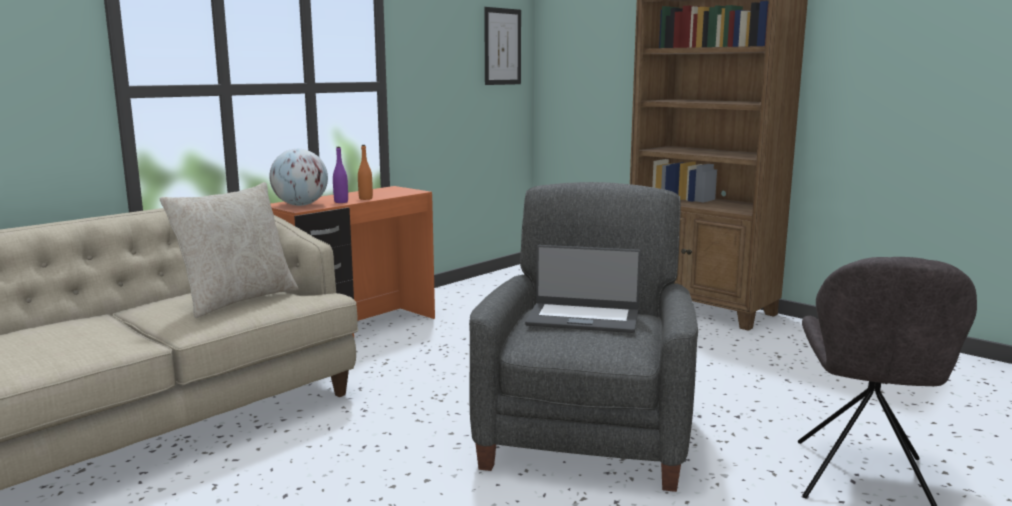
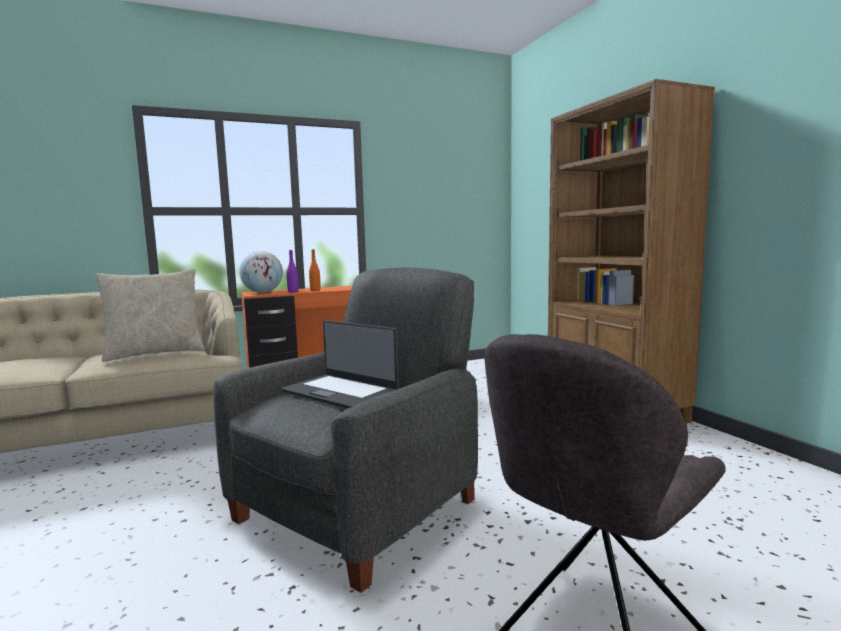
camera: 25 degrees right, 5 degrees down
(502, 46) = (477, 182): picture -> none

